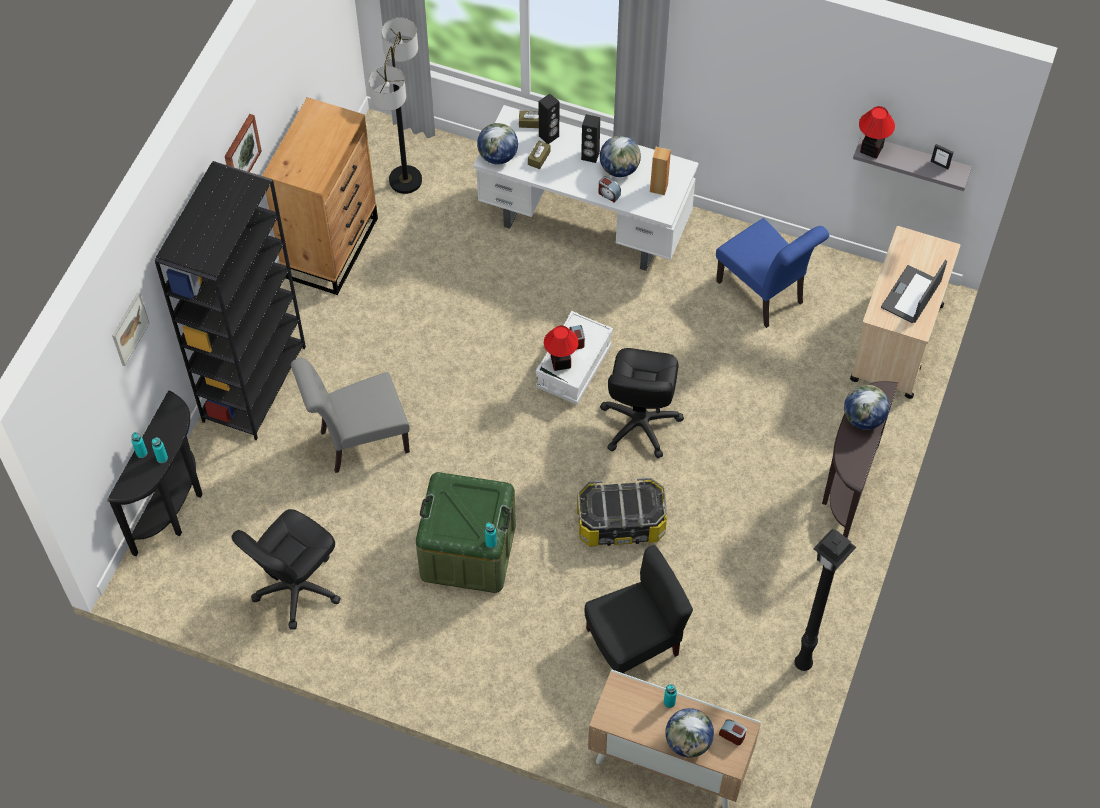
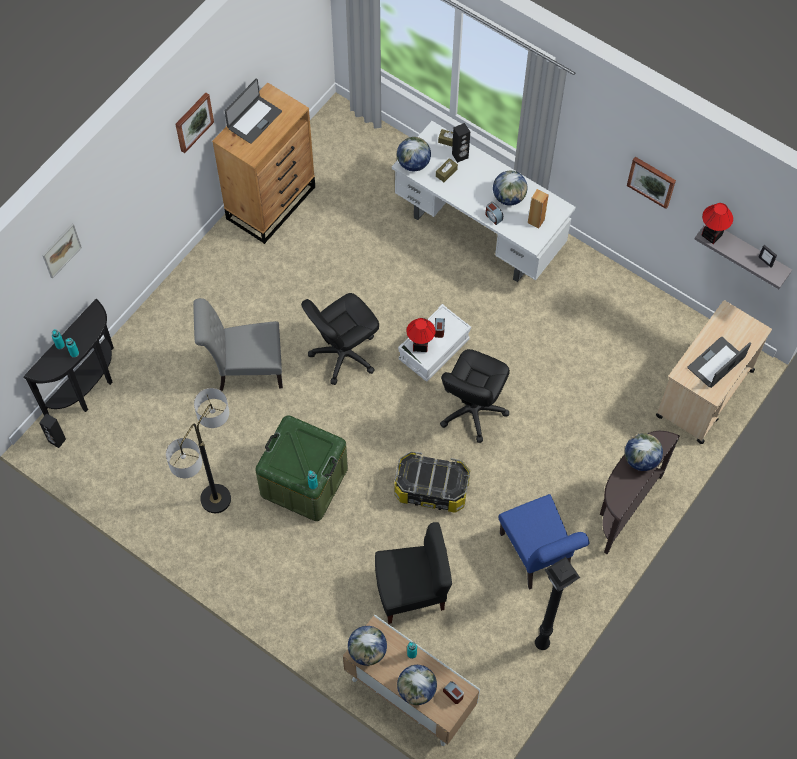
camera: 15 degrees right, 5 degrees up
(254, 383) = (178, 301): black bookcase -> none
(297, 588) = (162, 477): black office chair -> black office chair (343, 354)
(304, 141) = (254, 119): none -> laptop
(405, 180) = (347, 160): floor lamp -> floor lamp (216, 499)
(590, 156) = (488, 180): black speaker -> black speaker (57, 440)
(617, 712) = (367, 651): none -> globe
(764, 295) = (607, 326): blue chair -> blue chair (537, 557)
(787, 105) = (652, 181): none -> picture

